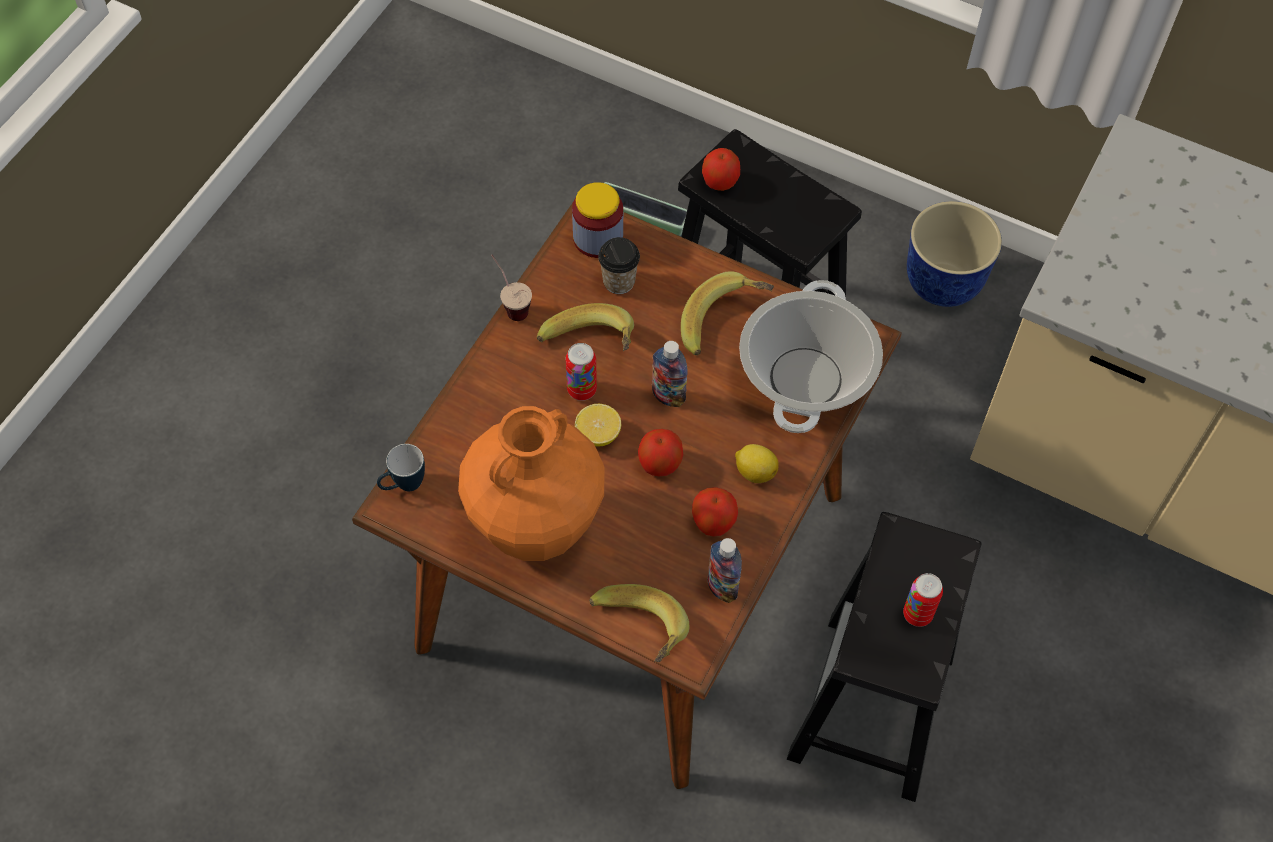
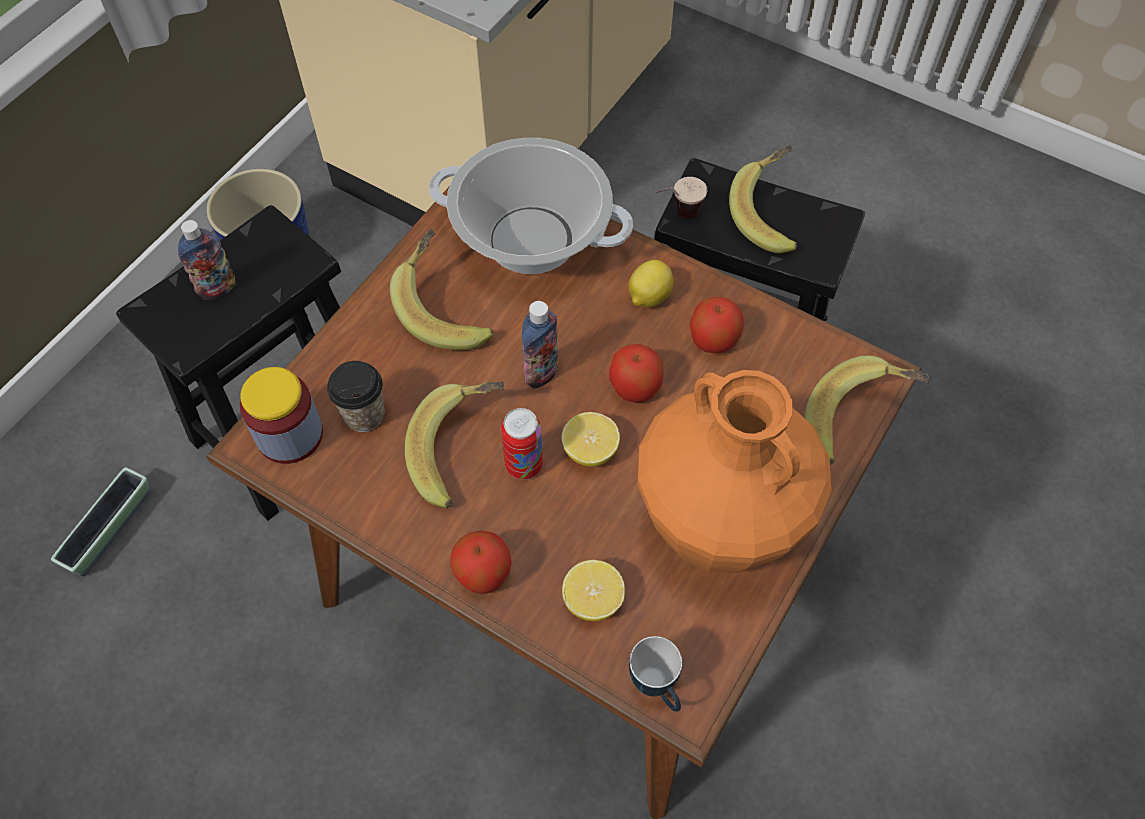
camera: 85 degrees left, 0 degrees up
(471, 442) = (593, 599): none -> lemon
(510, 304) = (378, 545): cup -> cup (676, 216)
(720, 182) = (195, 333): apple -> apple (483, 573)
(722, 588) = (795, 339): bottle -> bottle (217, 288)
(917, 614) = (771, 215): can -> banana

